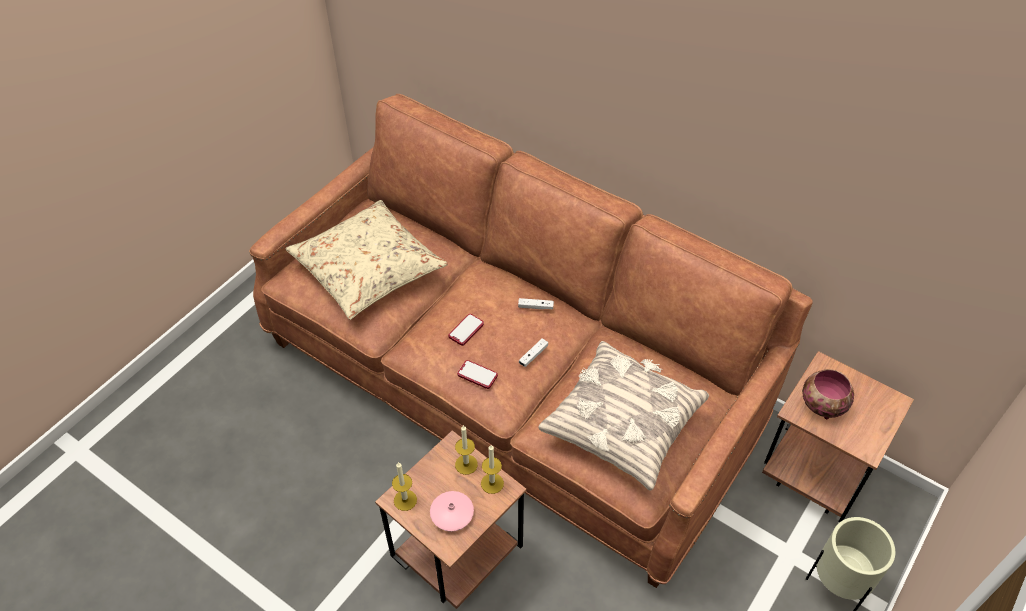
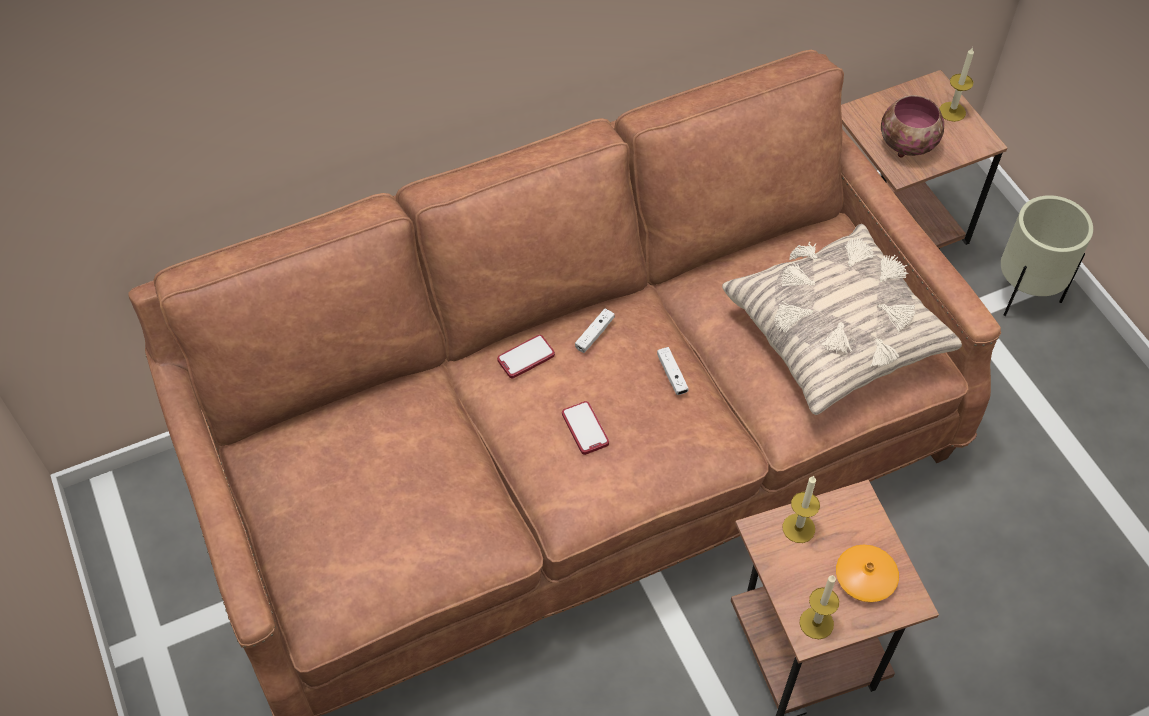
camera: 60 degrees left, 5 degrees up
(368, 268) = (385, 499): beige pillow -> none
(452, 514) = (865, 578): pink vase -> orange vase
(477, 375) = (668, 450): phone -> phone (526, 357)
(492, 483) = (842, 512): candle -> candle (952, 111)

